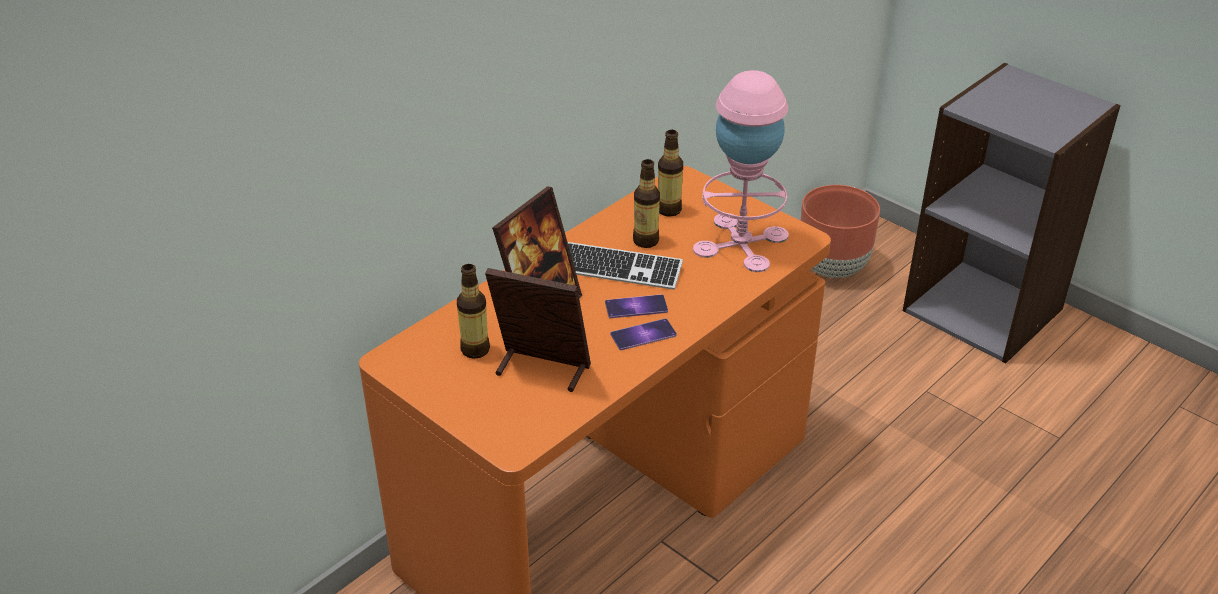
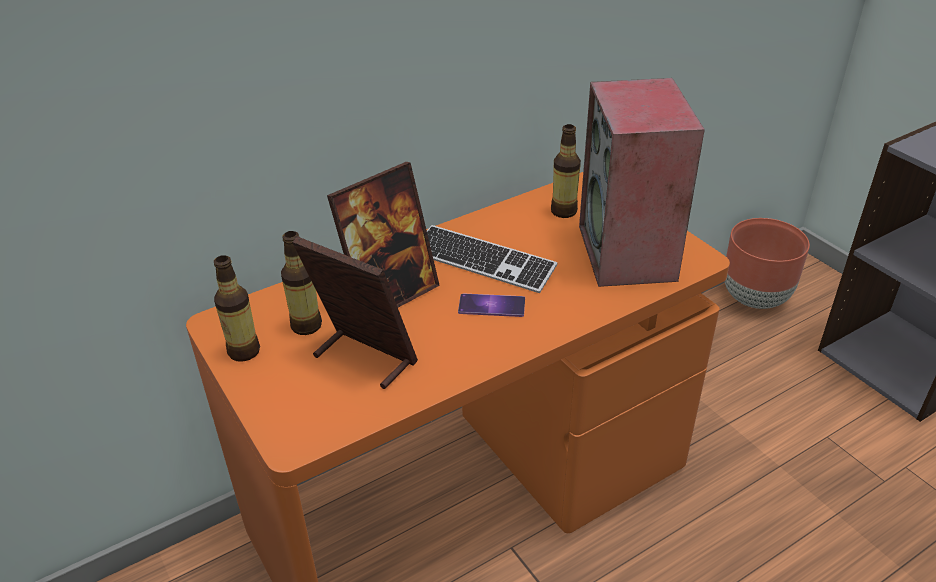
camera: 15 degrees right, 0 degrees up
(643, 335) = (487, 337): phone -> none
(646, 241) = (528, 239): bottle -> bottle (244, 351)
(740, 242) = (628, 253): pink table lamp -> speaker

